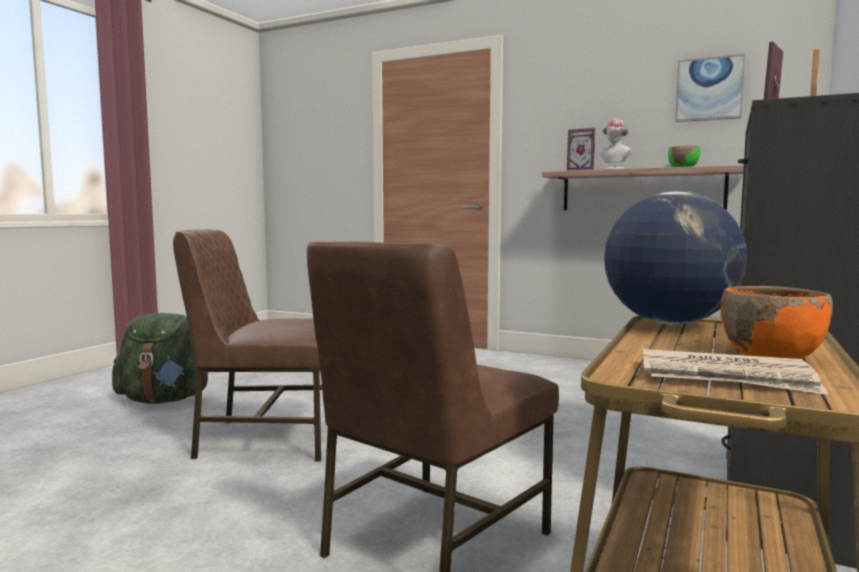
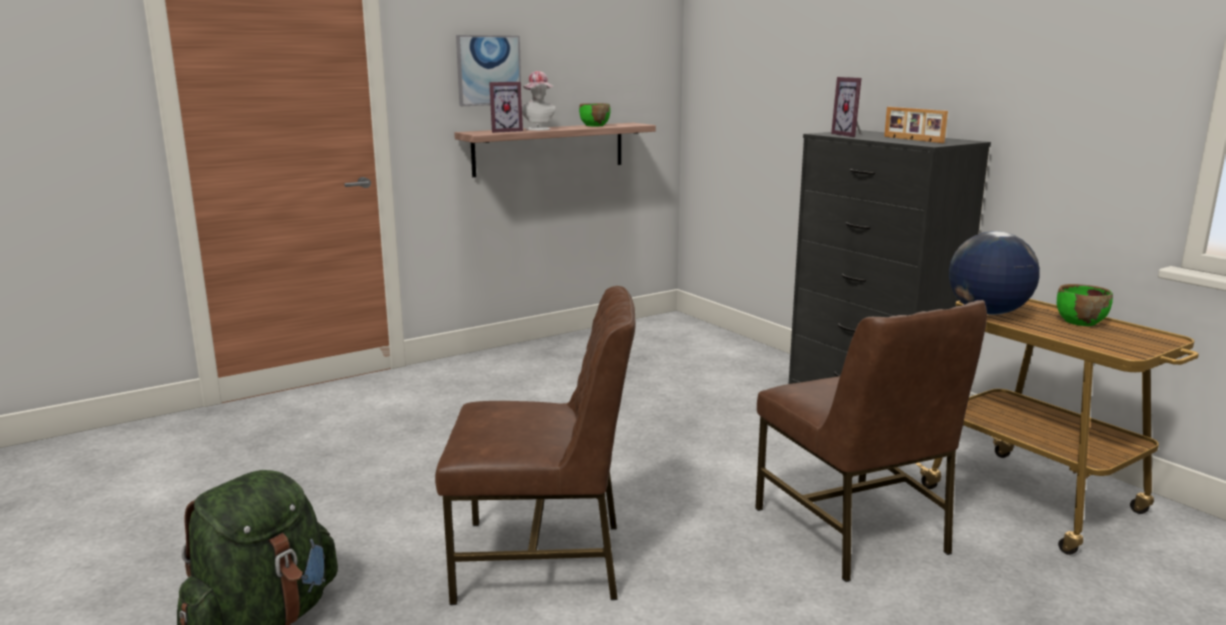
camera: 60 degrees left, 10 degrees up
(267, 438) = (543, 561): brown chair -> brown chair turned 120 degrees counterclockwise
(709, 89) = (602, 41): picture -> picture (488, 70)
(726, 378) = (1129, 341): newspaper -> none
(770, 356) = (1080, 322): orange bowl -> green bowl

